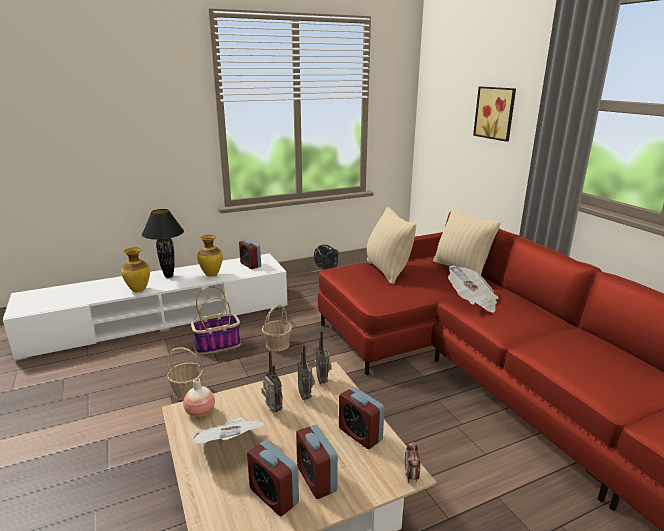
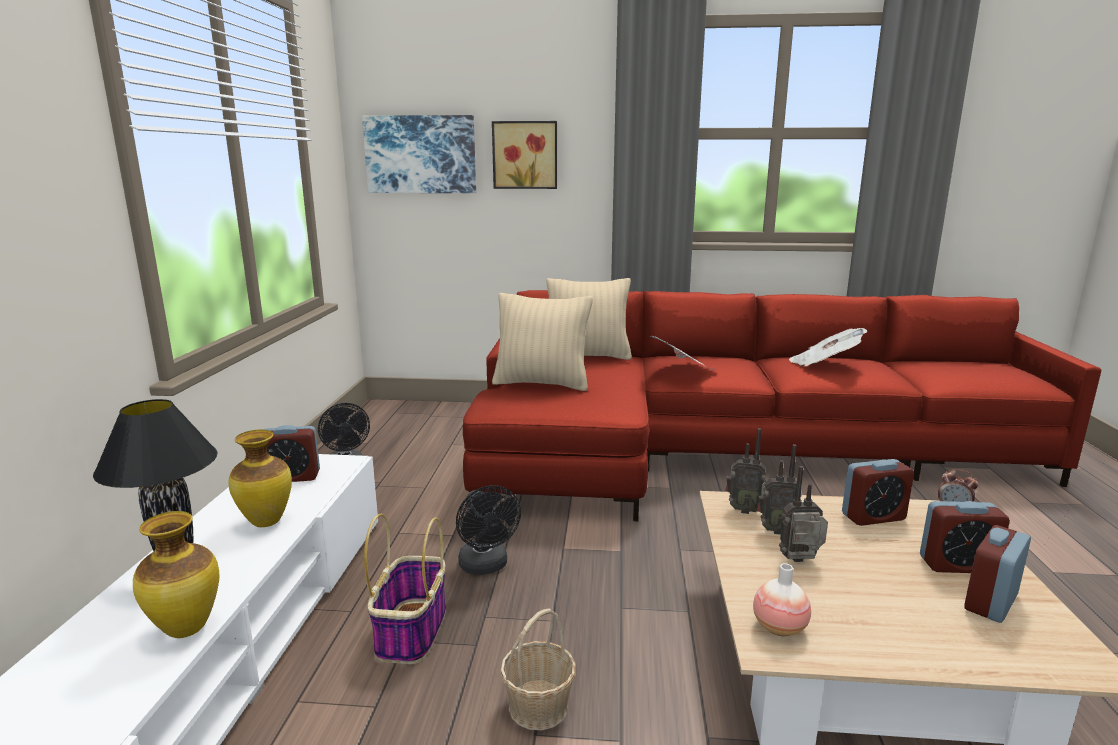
camera: 60 degrees left, 5 degrees down
(230, 445) = (876, 615): newspaper -> newspaper (824, 364)
(274, 496) = (990, 602): alarm clock -> alarm clock turned 150 degrees clockwise
(277, 344) = (486, 566): basket -> black fan
(446, 106) = (421, 154): none -> picture

